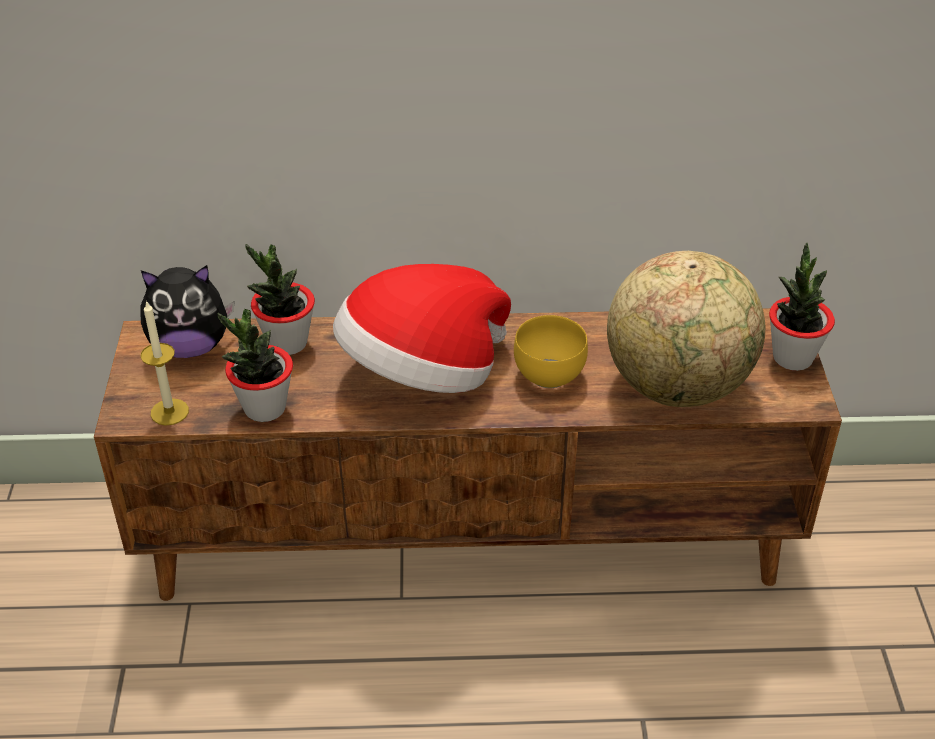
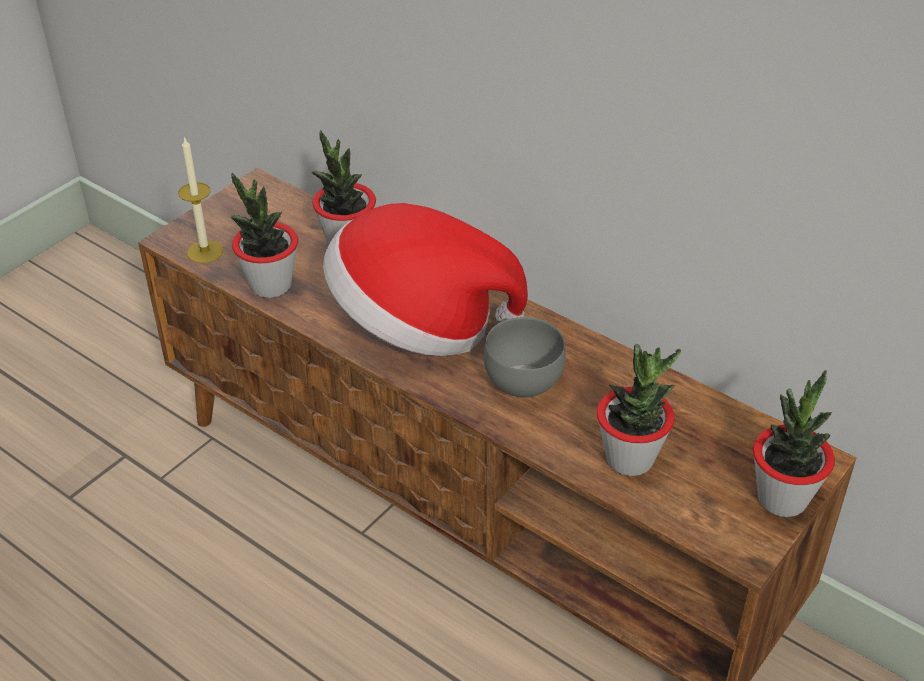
camera: 40 degrees right, 0 degrees up
(190, 347) = (276, 210): plush toy -> none
(551, 374) = (526, 383): yellow bowl -> grey bowl
(678, 386) = (630, 459): globe -> potted plant

